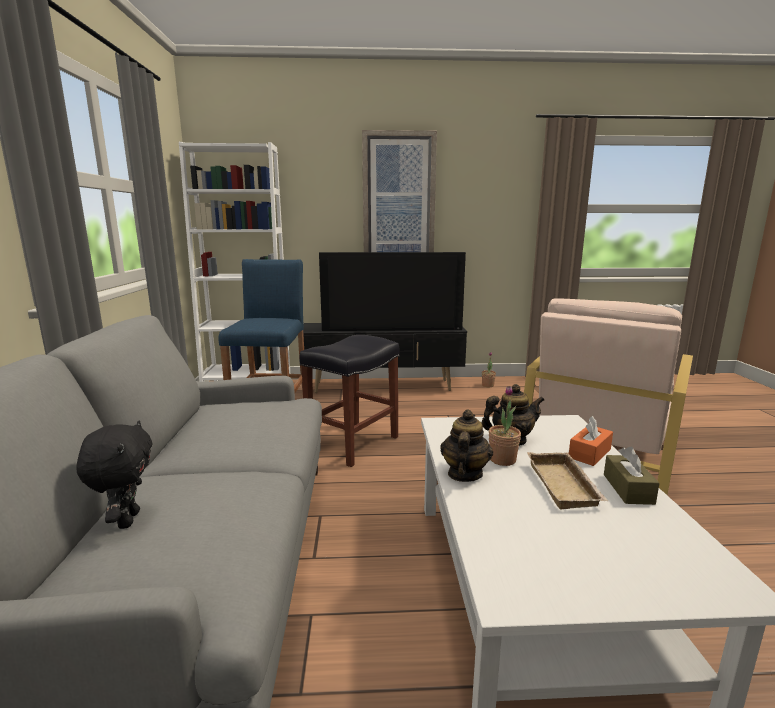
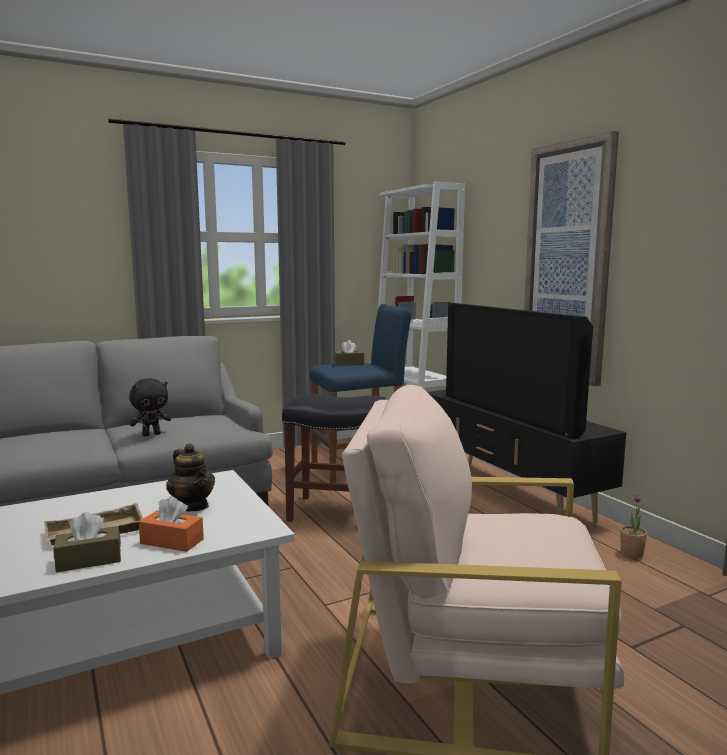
camera: 65 degrees right, 5 degrees down
(127, 520) = (37, 433): black plush toy -> black plush toy (151, 434)
(255, 320) = (349, 364): none -> brown tissue box
(464, 474) = (112, 496): teapot -> none
(502, 460) = (144, 506): potted plant -> none

